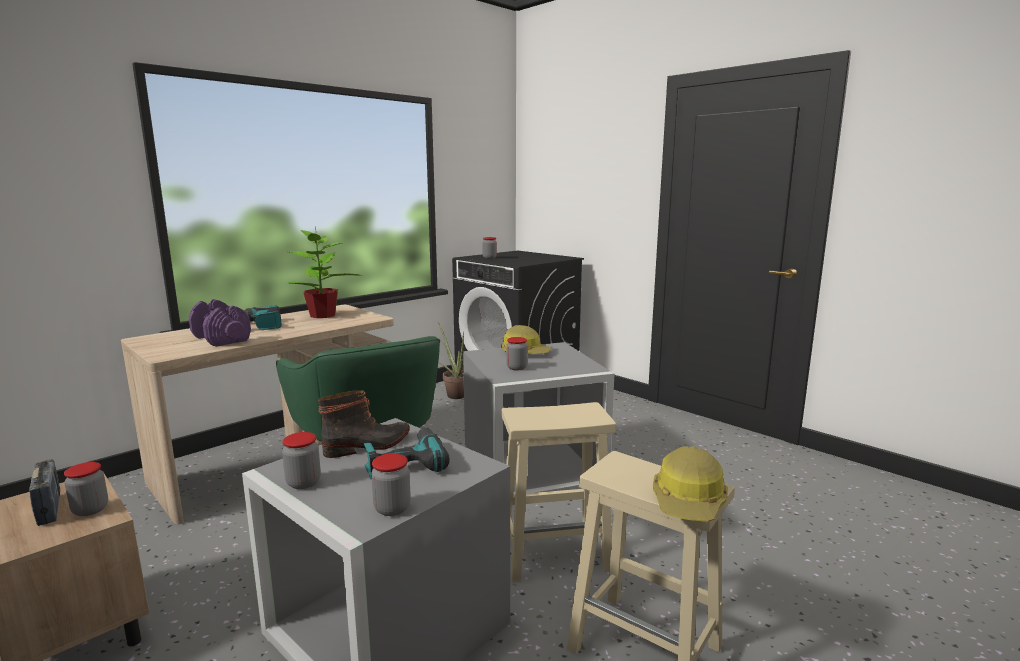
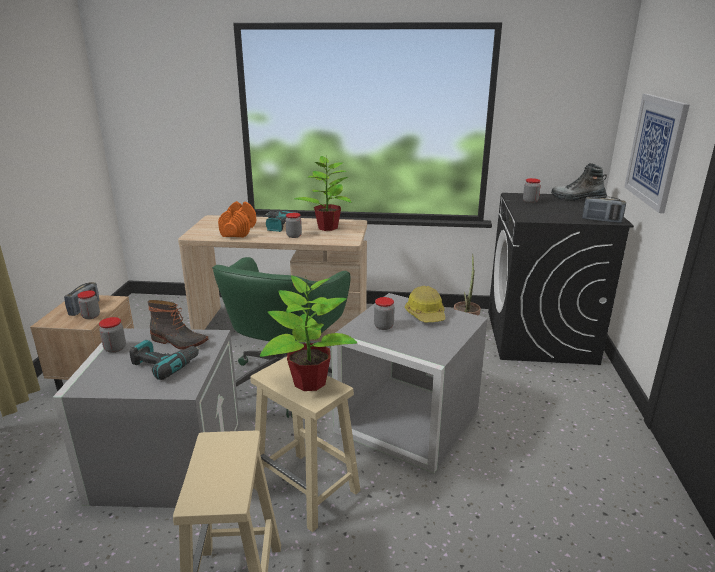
camera: 50 degrees right, 10 degrees up
(222, 338) = (238, 231): purple dumbbell -> orange dumbbell
(392, 508) = (104, 387): jar -> jar (294, 236)
(513, 253) = (577, 199): none -> boot
(561, 258) = (601, 220): none -> radio
(562, 413) = (309, 382): none -> potted plant
(584, 198) = (655, 150): none -> picture
(689, 502) = (194, 497): hard hat -> none

